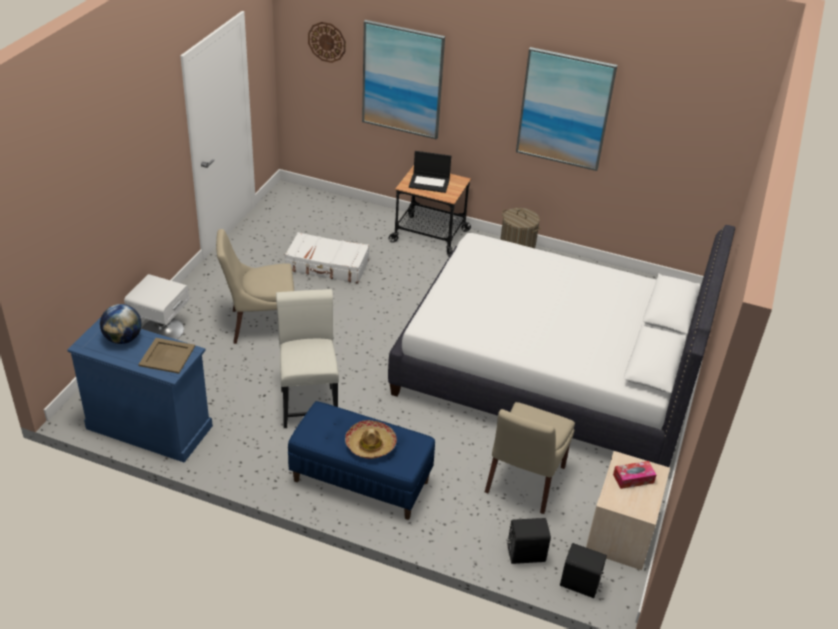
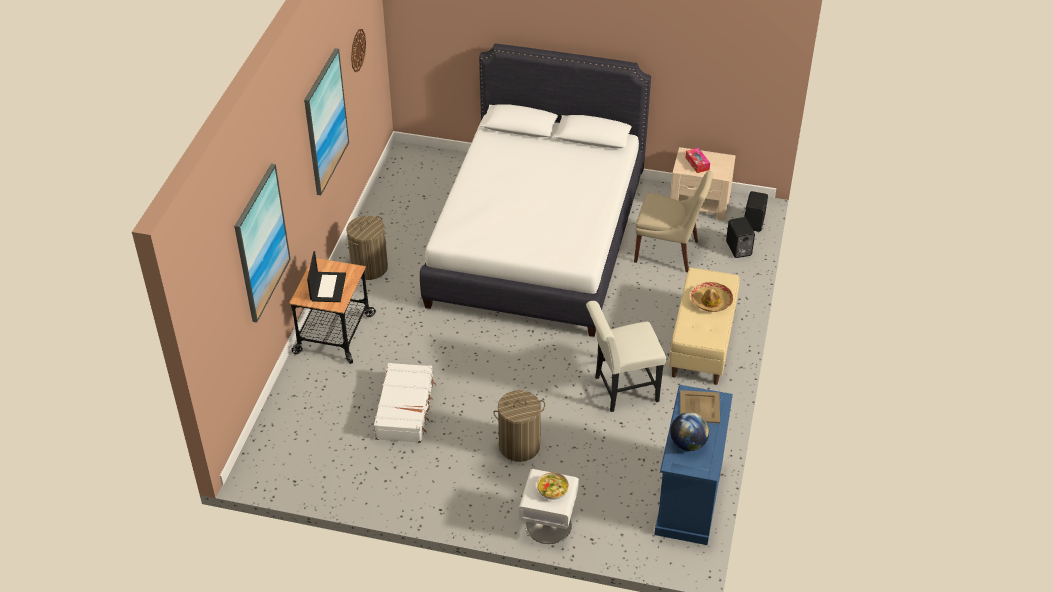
camera: 95 degrees left, 5 degrees up
(155, 292) = (552, 490): none -> bowl
(260, 325) = (519, 446): beige chair -> laundry basket
(327, 42) = (220, 288): wall clock -> wall clock (357, 50)
(360, 481) = (702, 344): blue bench -> beige bench

